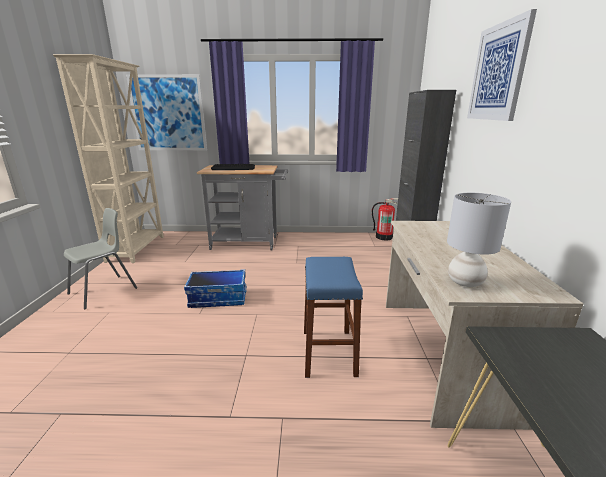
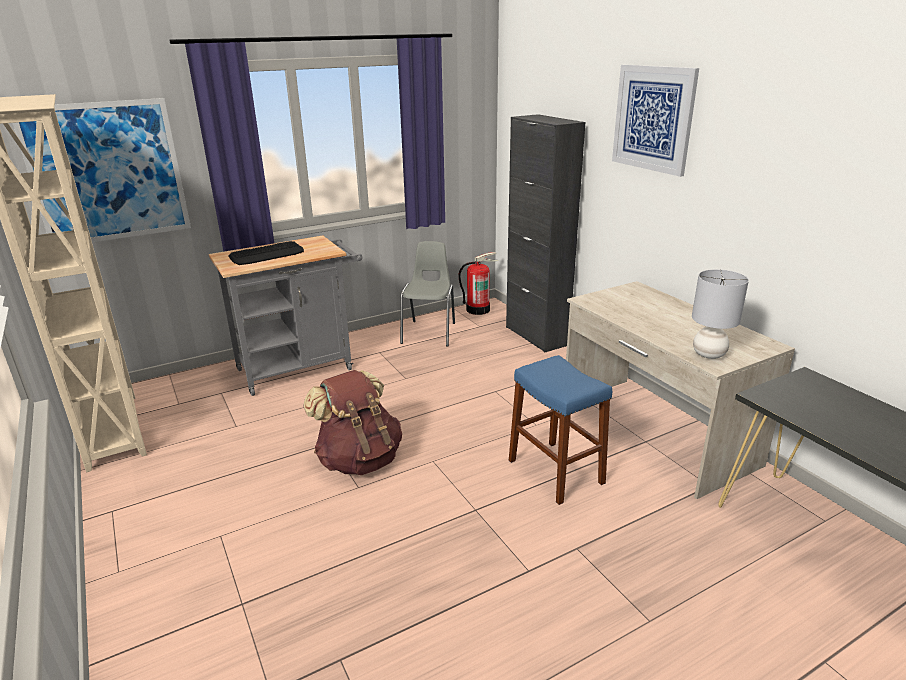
camera: 30 degrees left, 5 degrees up
(104, 291) = (163, 512): grey chair -> grey chair (429, 333)
(218, 298) = (359, 459): storage box -> brown backpack

